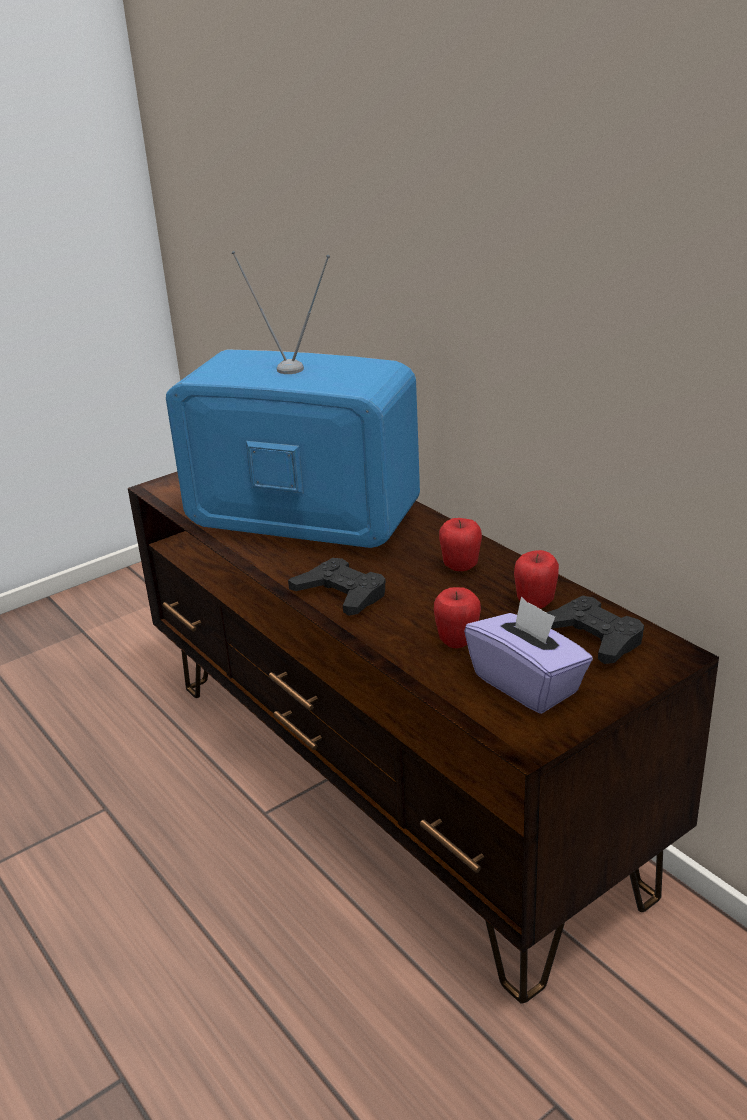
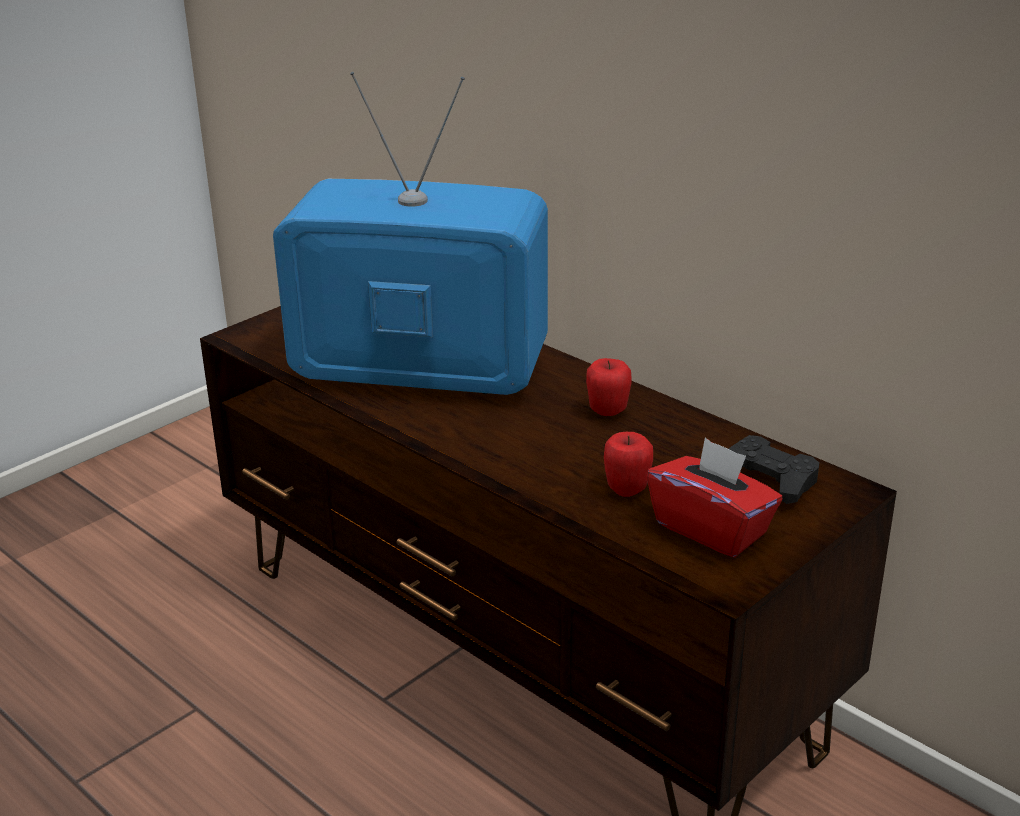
camera: 10 degrees left, 0 degrees up
(341, 594) = (486, 446): black game controller -> none
(527, 684) = (711, 529): purple tissue box -> red tissue box
(535, 603) = (697, 445): apple -> none

